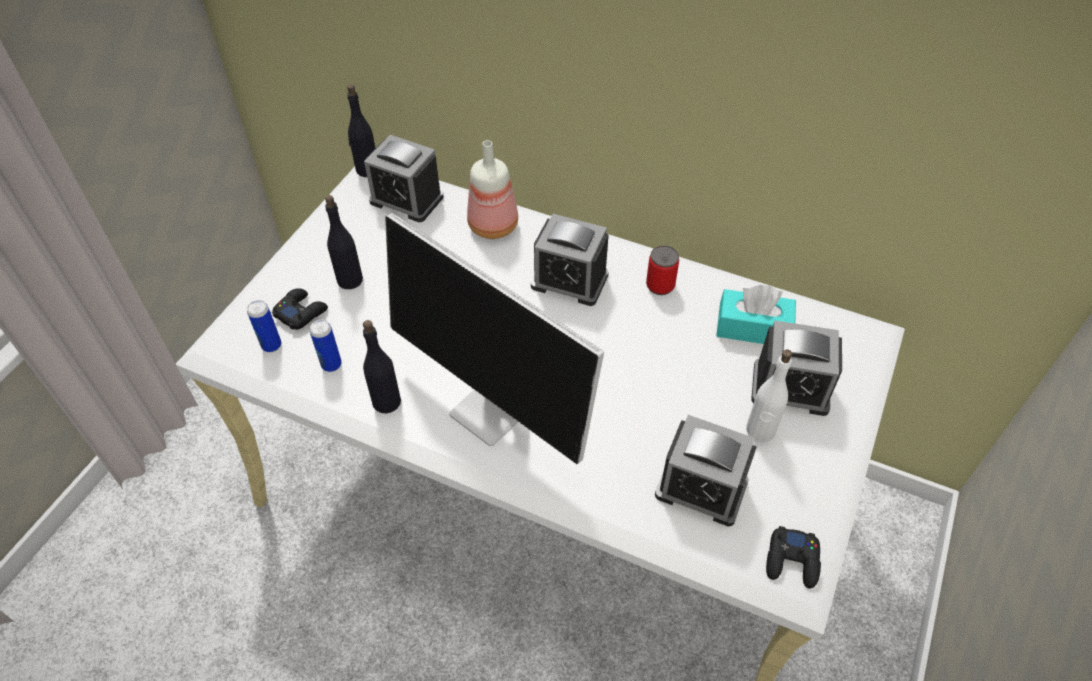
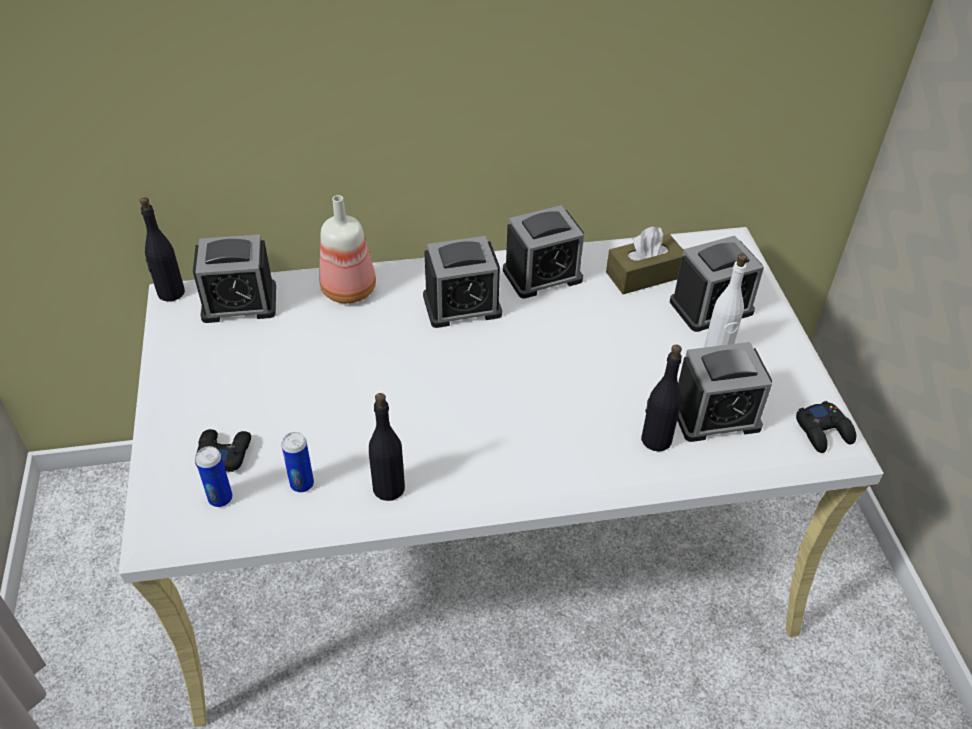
camera: 35 degrees left, 5 degrees down
(349, 280) = (248, 400): black bottle -> black bottle (655, 440)
(494, 410) = (495, 443): monitor -> none
(660, 285) = (542, 275): can -> alarm clock
(753, 328) = (644, 275): turquoise tissue box -> brown tissue box

